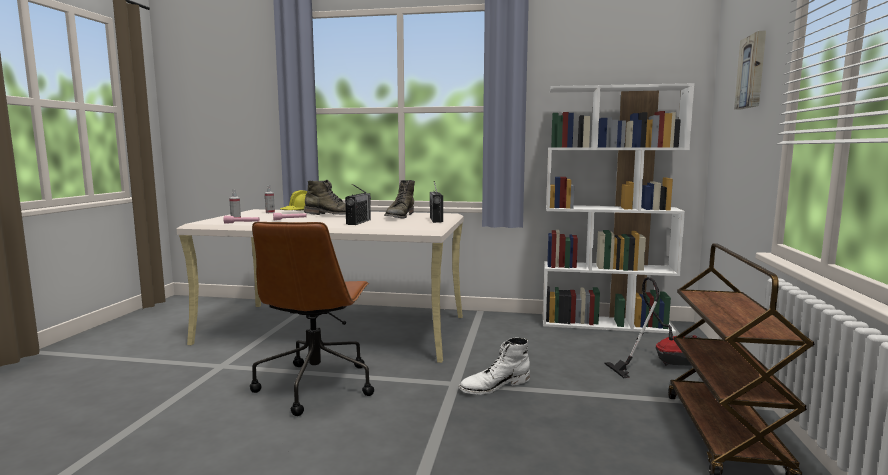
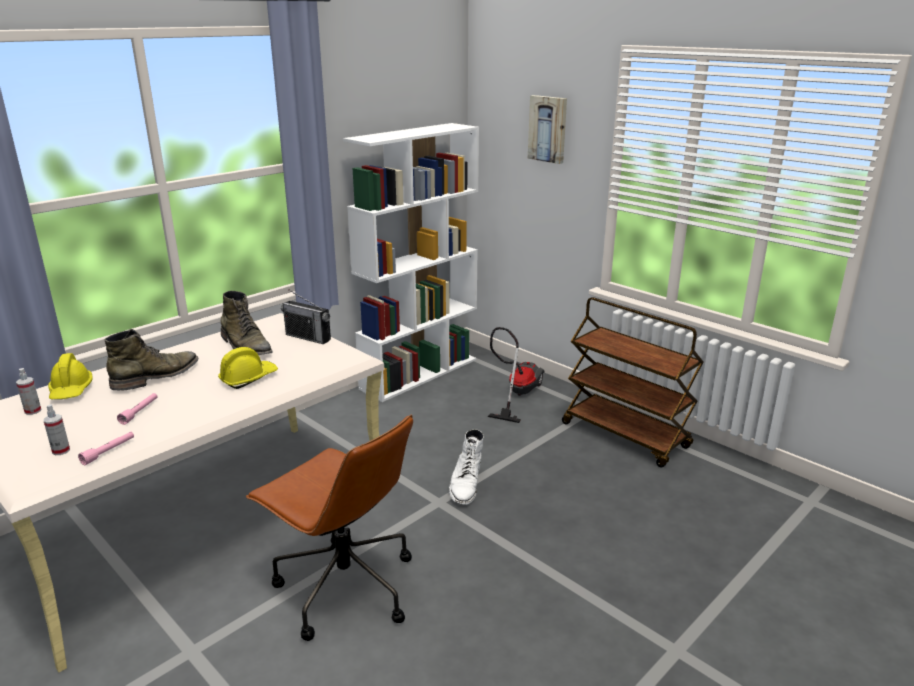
camera: 55 degrees left, 15 degrees up
(358, 222) = (248, 378): radio -> yellow hard hat

